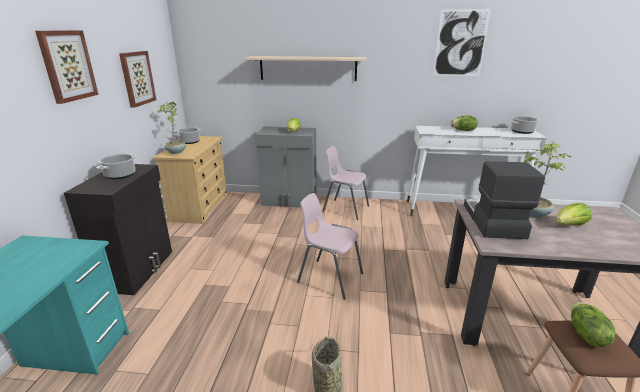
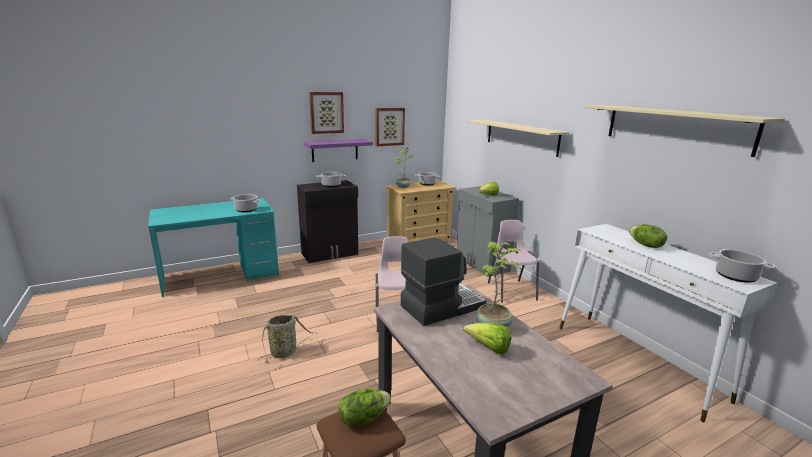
camera: 55 degrees right, 5 degrees down
(54, 261) = (247, 210): none -> cooking pot
(91, 124) = (335, 150): none -> purple shelf
(460, 43) = (675, 128): picture -> beige shelf

